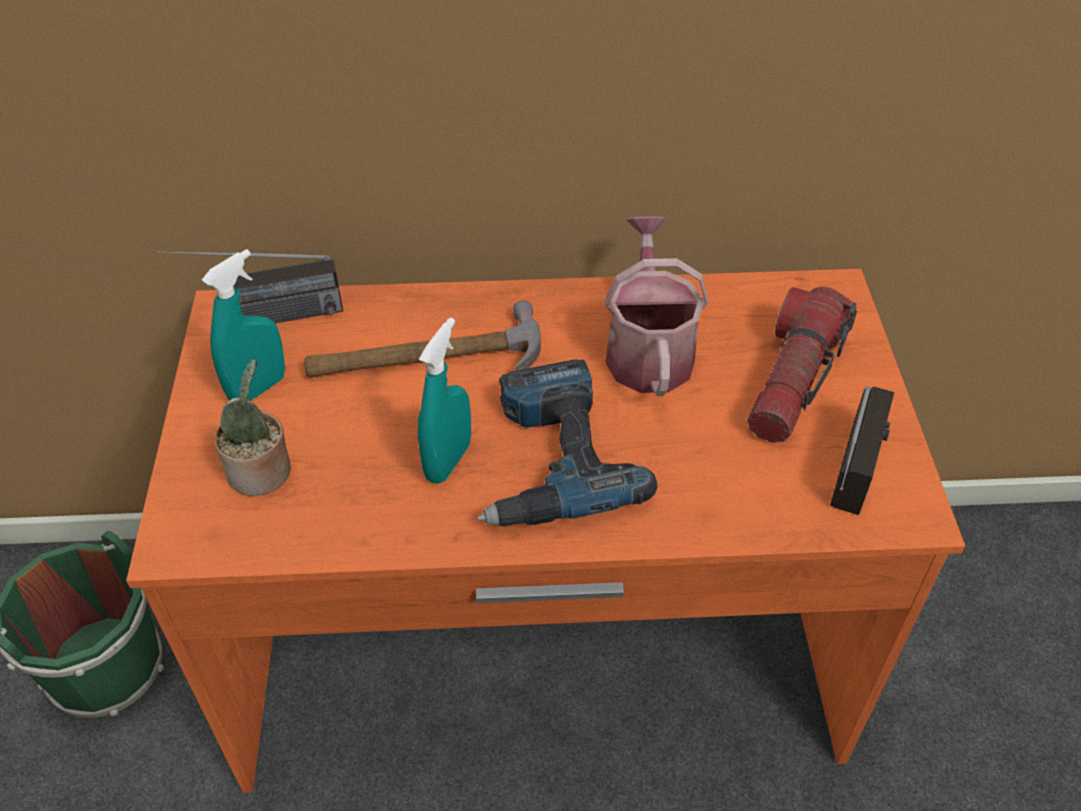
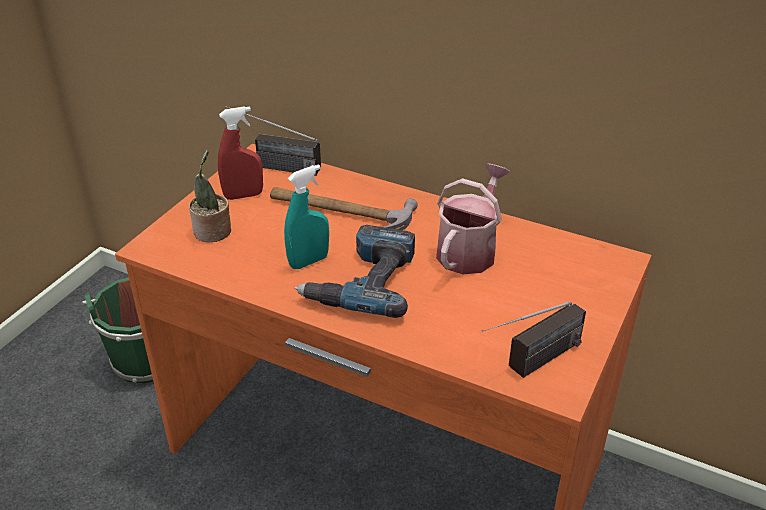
camera: 30 degrees right, 10 degrees down
(258, 388) = (243, 195): turquoise spray bottle -> red spray bottle
(793, 380) = (547, 296): flashlight -> none

